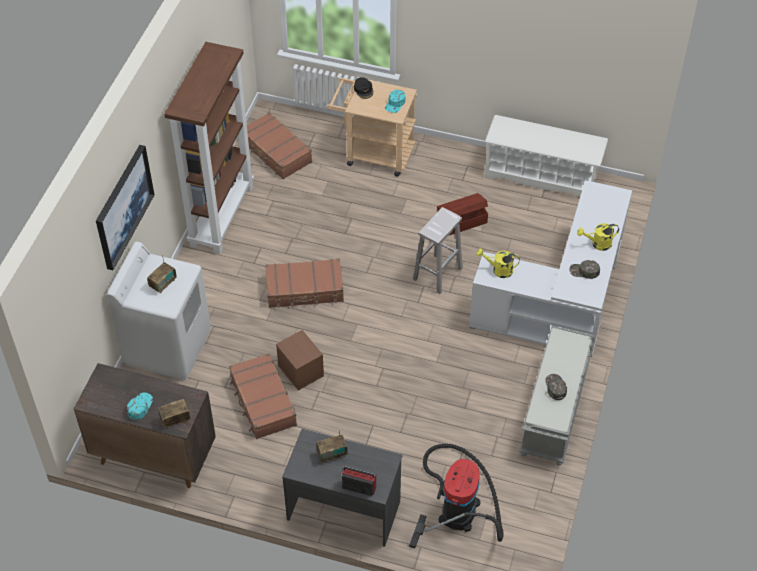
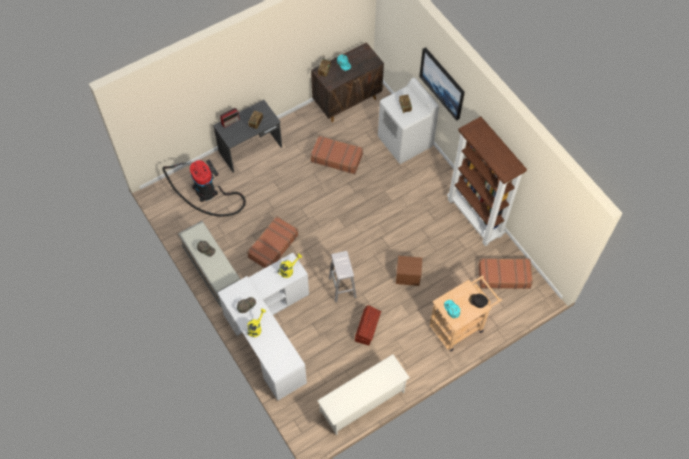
camera: 130 degrees right, 10 degrees up
(301, 371) = (339, 184): brown storage box -> brown storage box (407, 276)
(305, 290) = (388, 220): brown suitcase -> brown suitcase (272, 246)

